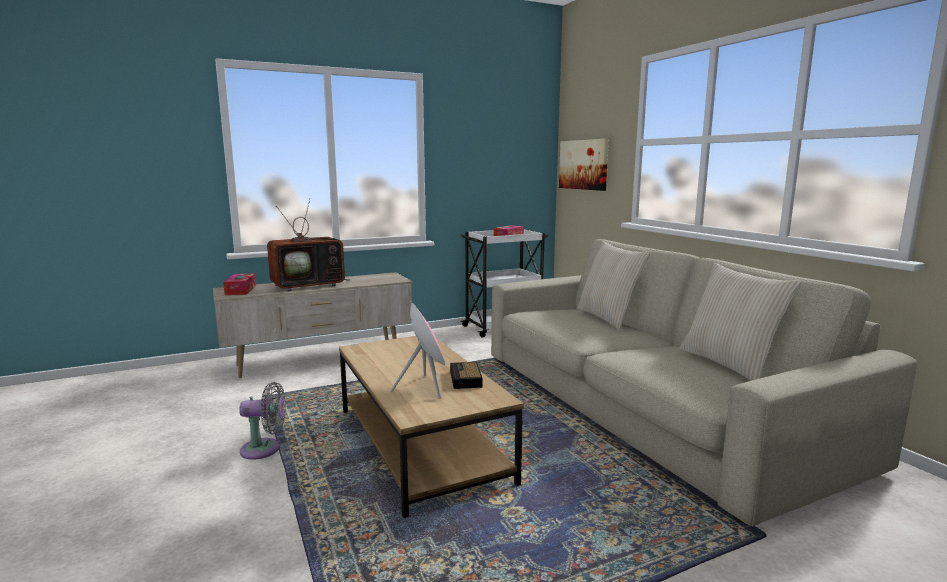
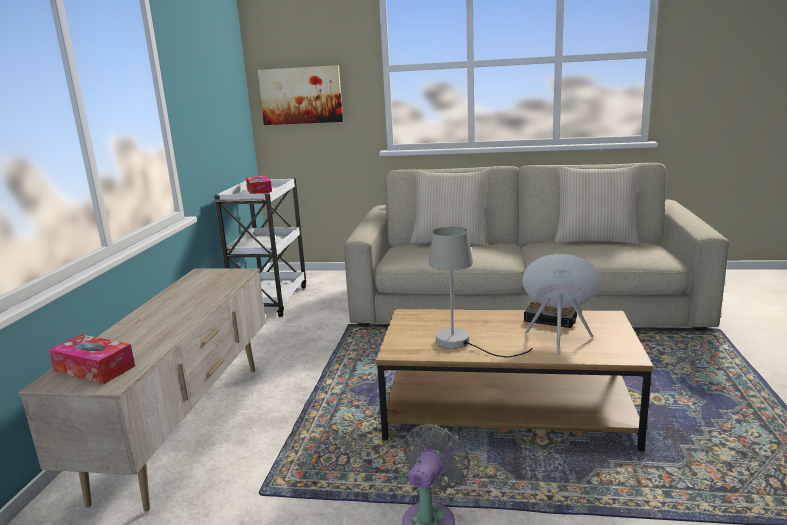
camera: 55 degrees left, 5 degrees up
(309, 285) = (166, 320): television -> none
(385, 361) = (462, 343): none -> grey table lamp

